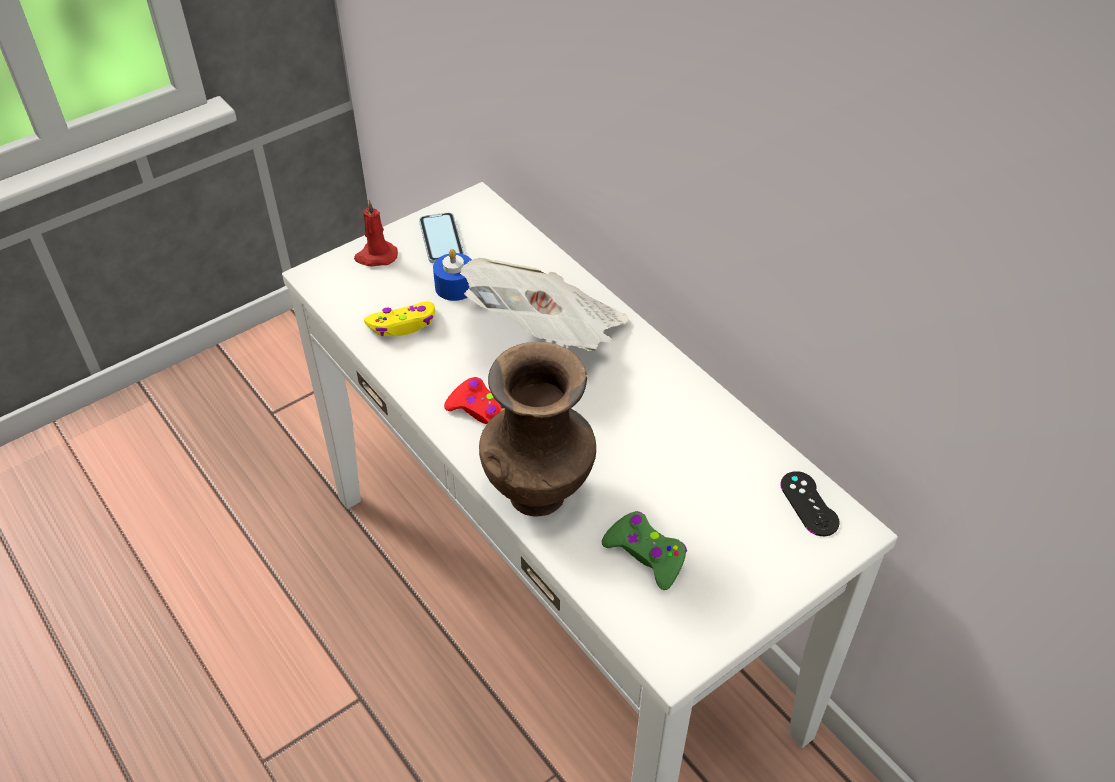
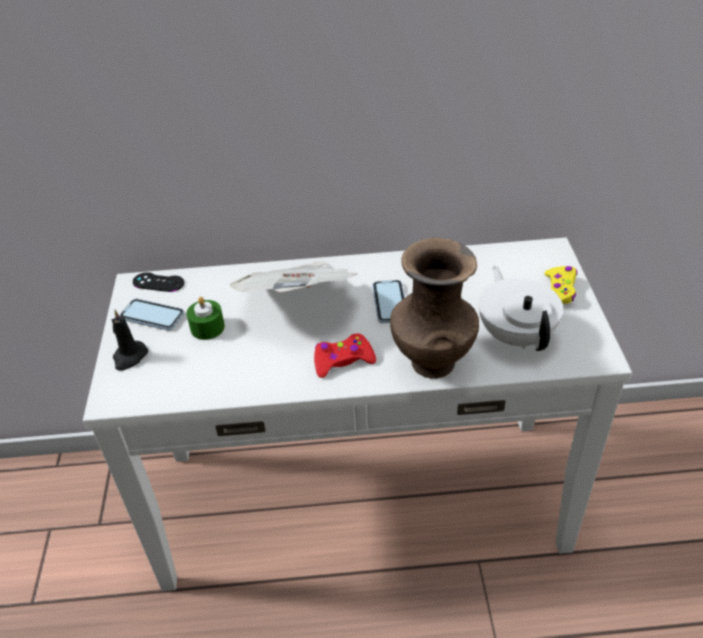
camera: 55 degrees left, 5 degrees down
(376, 256) = (129, 357): red candle -> black candle
(403, 325) = (217, 369): yellow game controller -> yellow game controller (558, 291)
(455, 286) = (207, 327): blue candle -> green candle
(608, 411) = (390, 303): none -> phone
(646, 554) = (516, 335): green game controller -> white teapot
(809, 504) = (524, 256): black game controller -> black game controller (158, 282)

